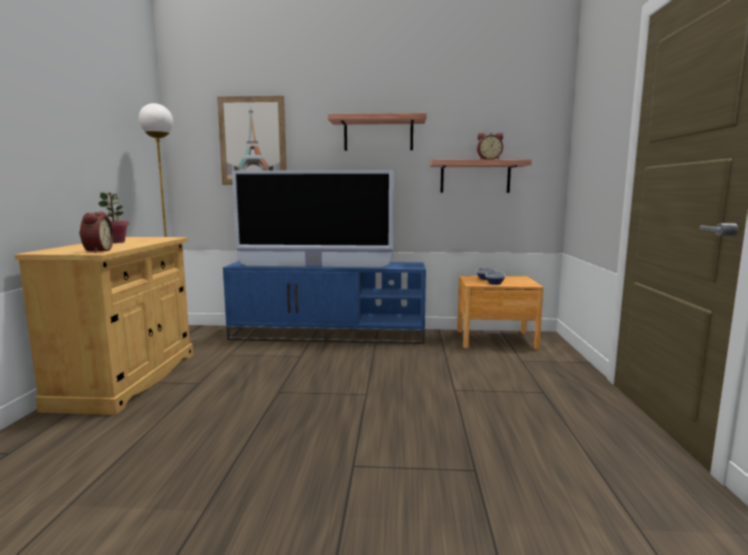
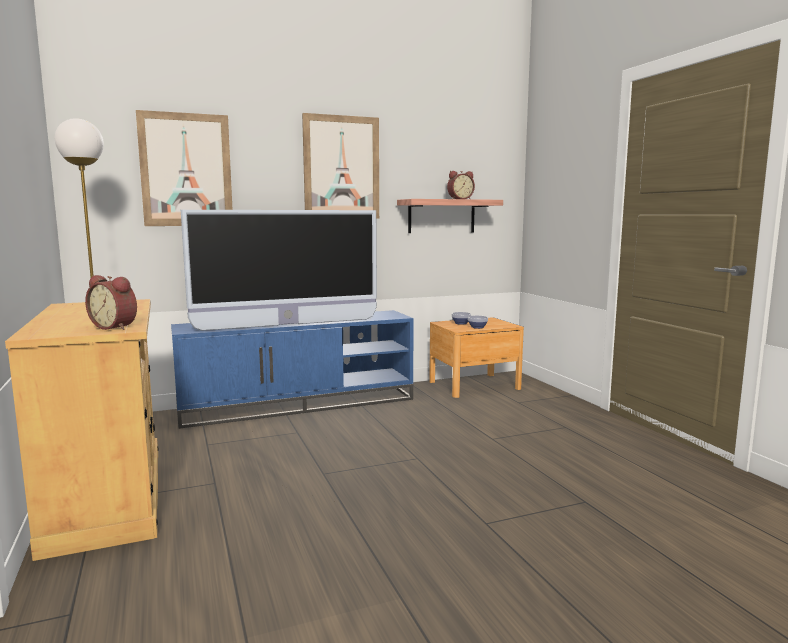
camera: 25 degrees left, 0 degrees up
(96, 251) = (116, 327): alarm clock -> alarm clock turned 150 degrees clockwise
(116, 242) = (82, 312): potted plant -> none
(378, 134) = (341, 167): shelf -> picture

